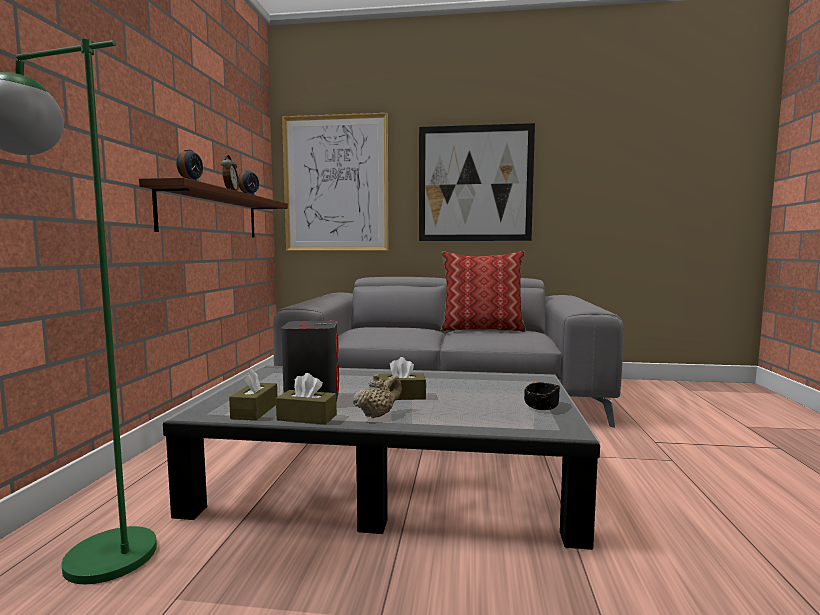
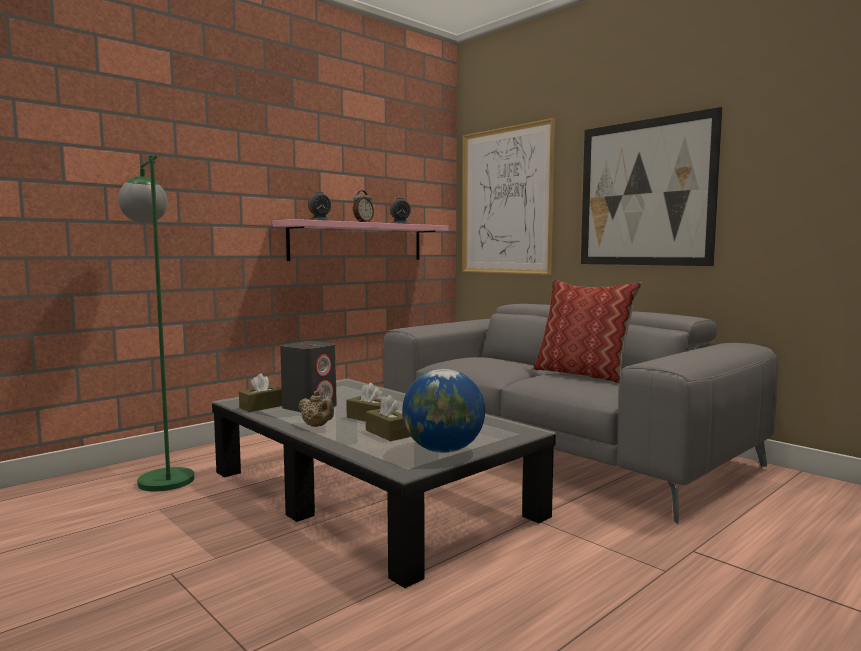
camera: 40 degrees right, 0 degrees up
(212, 214) = (358, 242): brown shelf -> pink shelf
(307, 417) = (276, 417): brown tissue box -> brown tissue box (387, 433)
(377, 415) = (317, 426): beige teapot -> beige teapot turned 45 degrees clockwise
(541, 407) = (443, 450): black bowl -> globe

